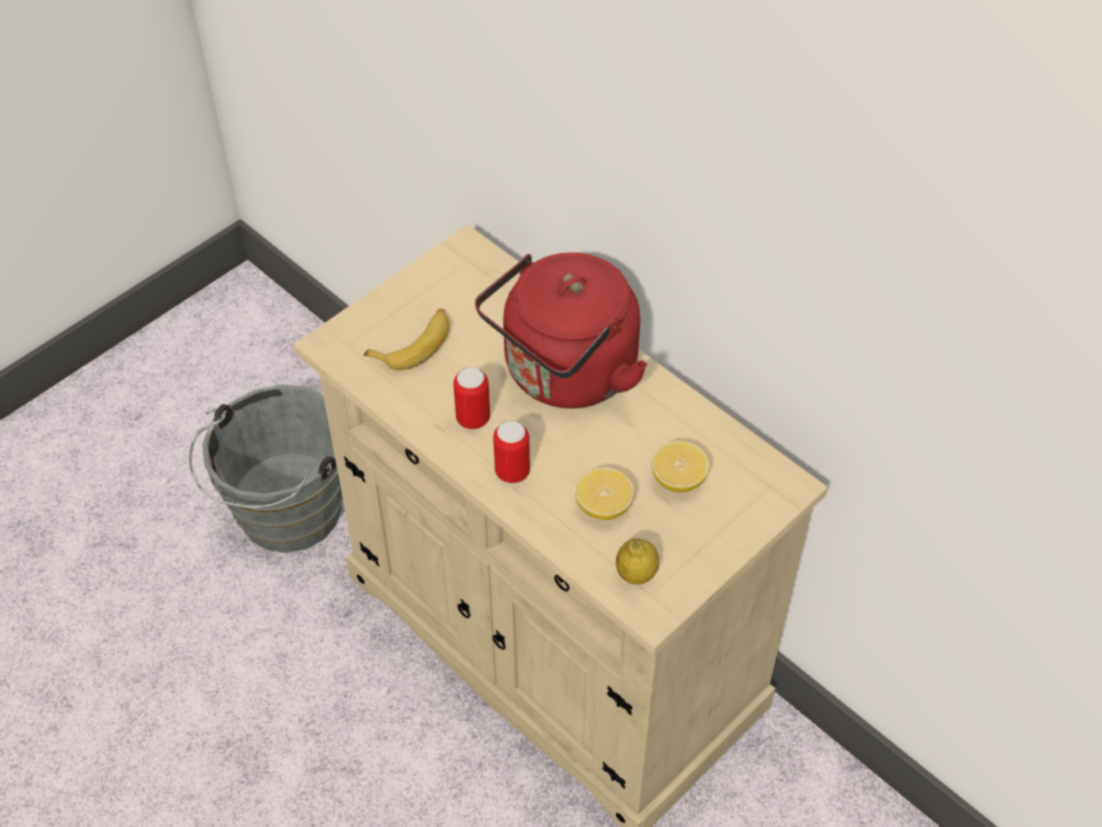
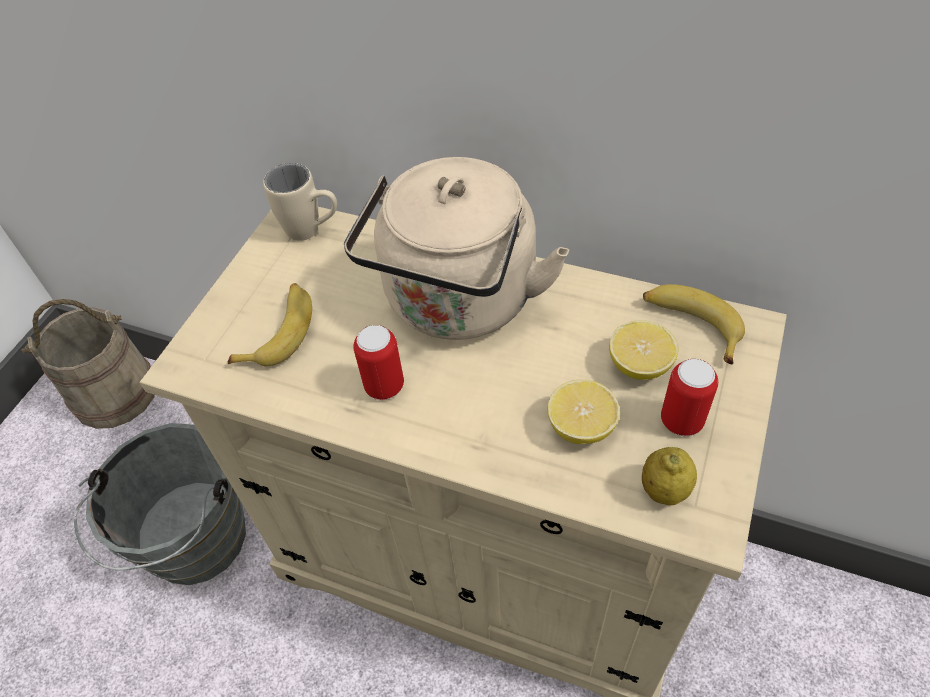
camera: 20 degrees left, 0 degrees up
(265, 334) = (115, 392): none -> beige bucket
(480, 266) = (312, 231): none -> beige mug
(512, 472) = (459, 428): can -> can (681, 421)
(565, 375) = (458, 304): red kettle -> beige kettle
(742, 464) = (690, 325): none -> banana

